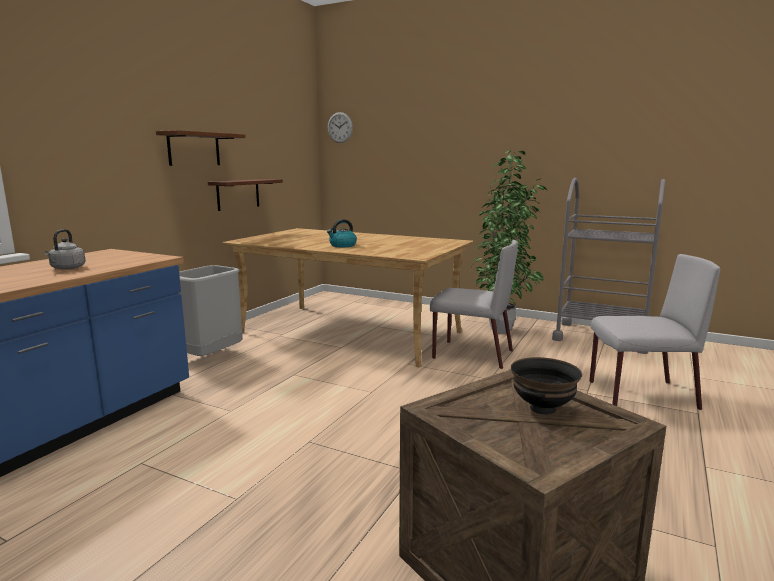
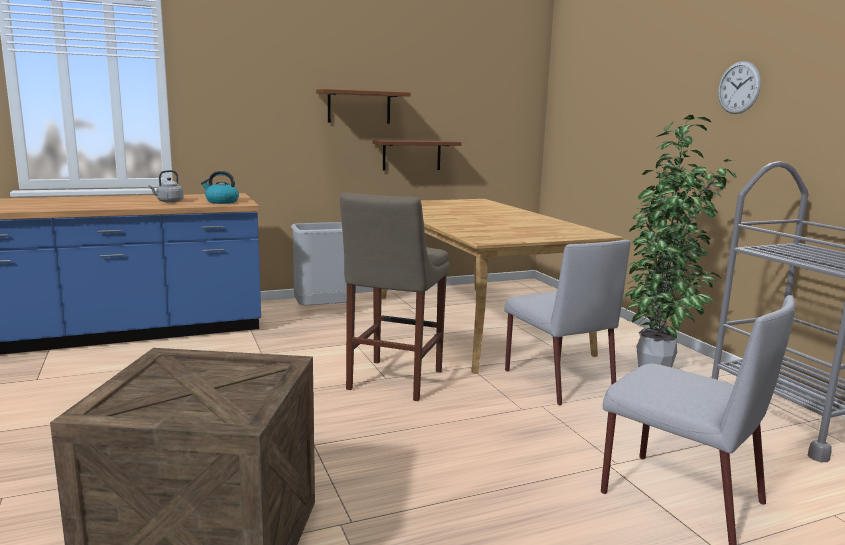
camera: 40 degrees right, 0 degrees up
(340, 127) = (565, 83): wall clock -> wall clock (738, 87)
(342, 245) = (455, 219): kettle -> kettle (221, 202)
(381, 392) = (392, 382): none -> beige stool
(543, 409) = (223, 387): black bowl -> none

